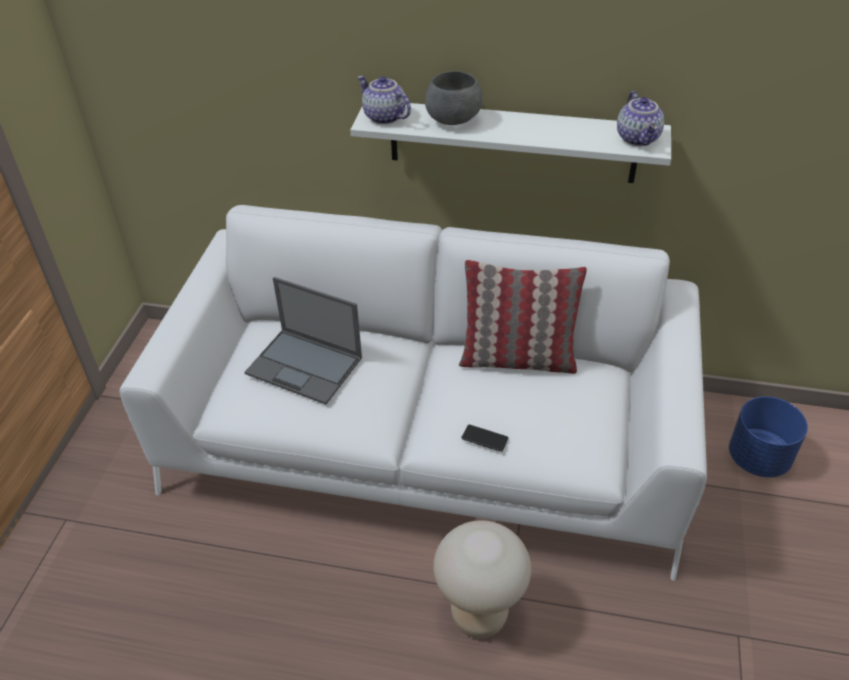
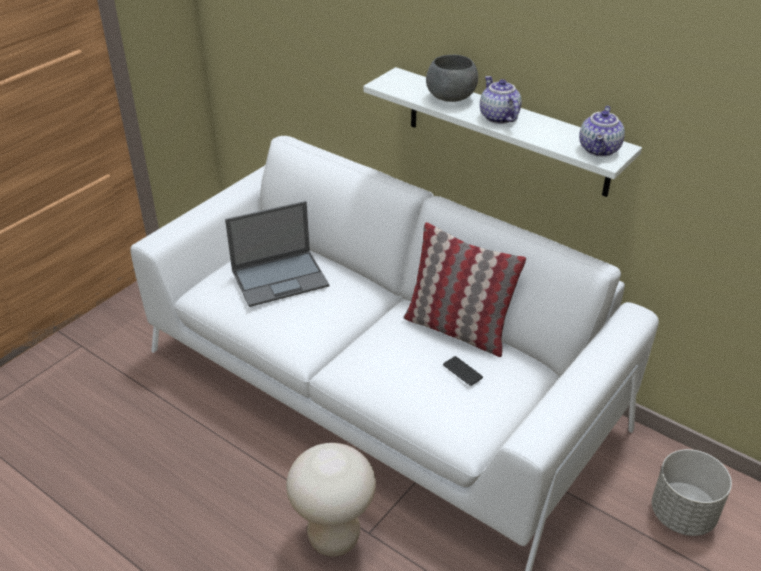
camera: 25 degrees right, 5 degrees down
(305, 366) = (281, 278): laptop -> laptop turned 75 degrees counterclockwise
(383, 117) = (396, 83): teapot -> teapot (497, 117)
(484, 438) = (383, 379): phone -> phone (462, 371)
(757, 458) = (682, 514): blue planter -> grey planter

